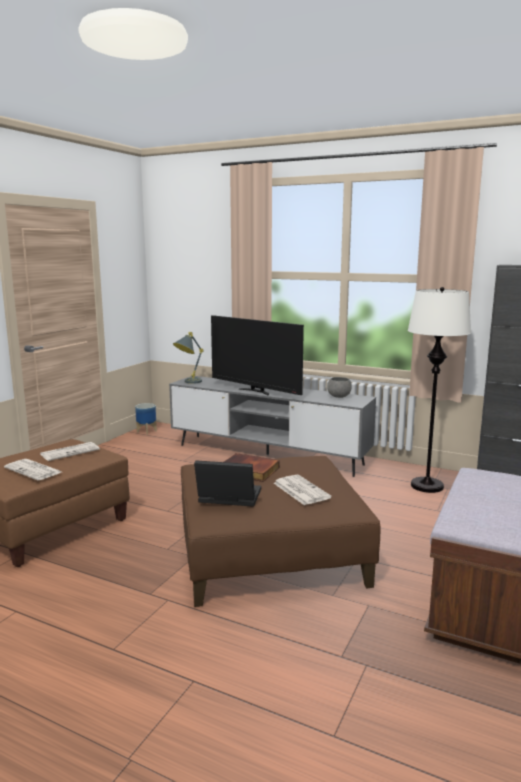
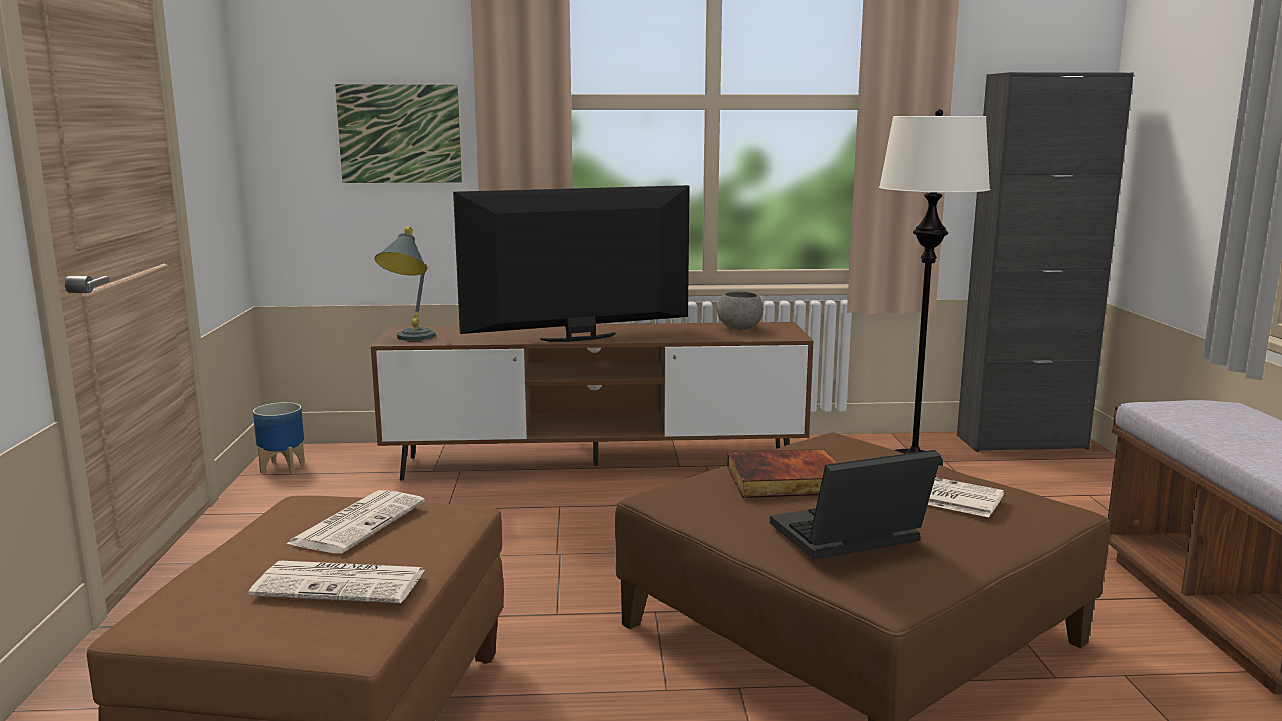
camera: 30 degrees left, 0 degrees up
(205, 288) = (399, 134): none -> picture
(256, 391) = (579, 338): television -> television turned 150 degrees clockwise
(267, 454) = (595, 465): grey tv stand -> brown tv stand

